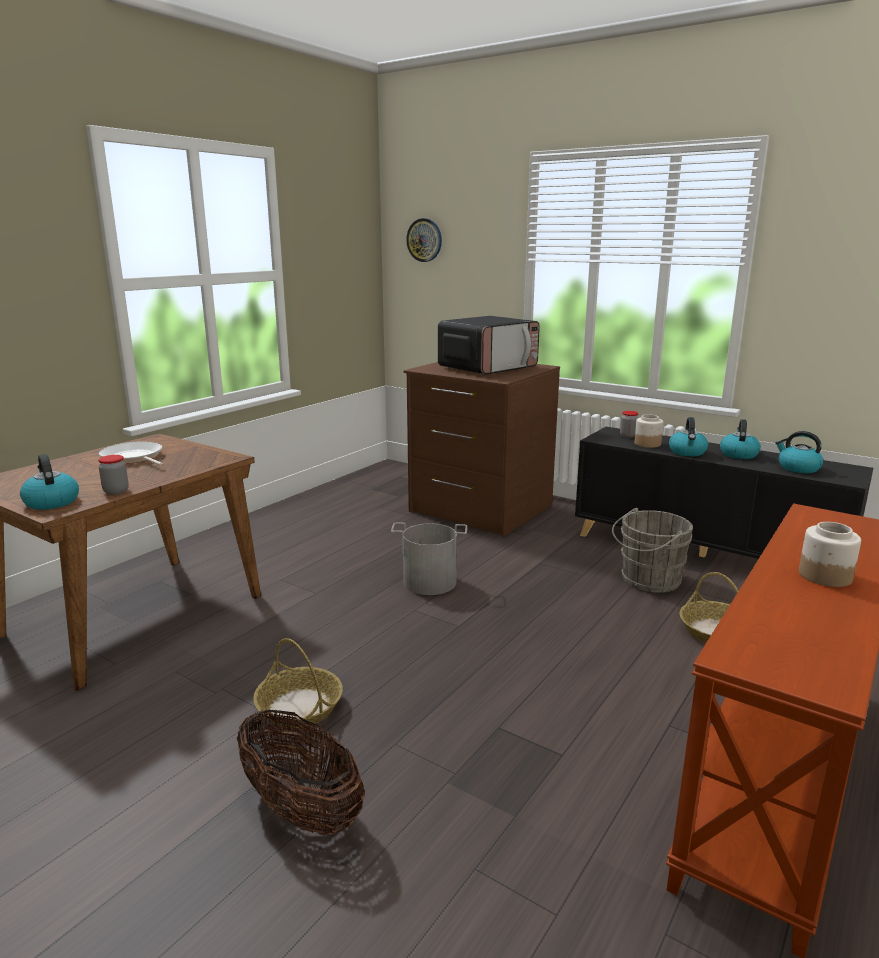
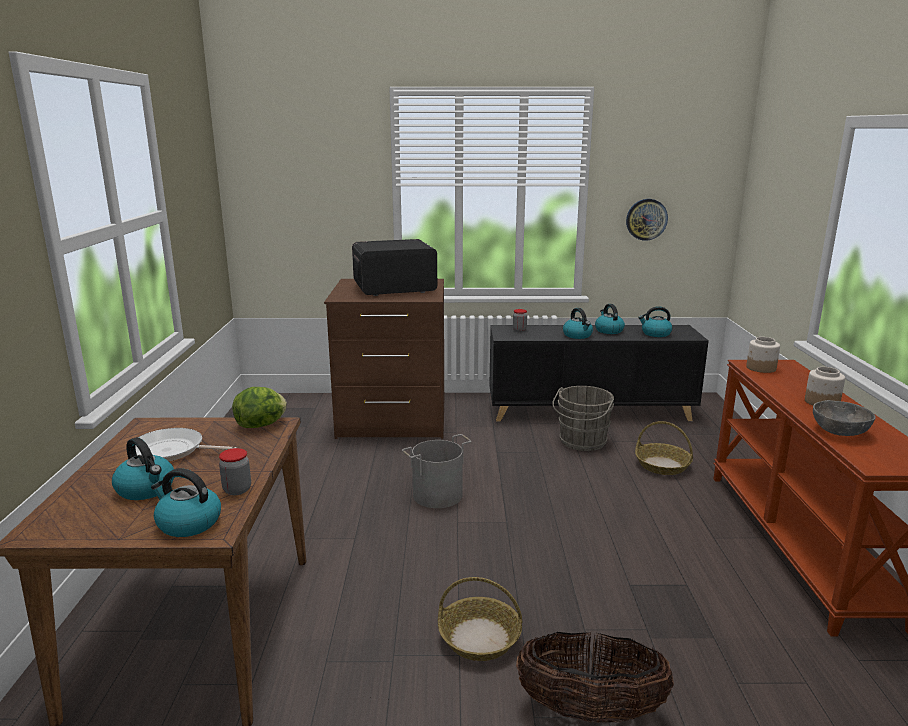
camera: 35 degrees left, 0 degrees up
(74, 476) = (146, 489): none -> kettle
(217, 455) = (261, 425): none -> lettuce
(424, 240) = (274, 167): wall clock -> wall clock (646, 219)
(488, 368) = (393, 288): microwave -> microwave turned 120 degrees counterclockwise
(647, 444) = (542, 334): jar -> jar (761, 368)
(772, 610) = (839, 431): none -> grey bowl

